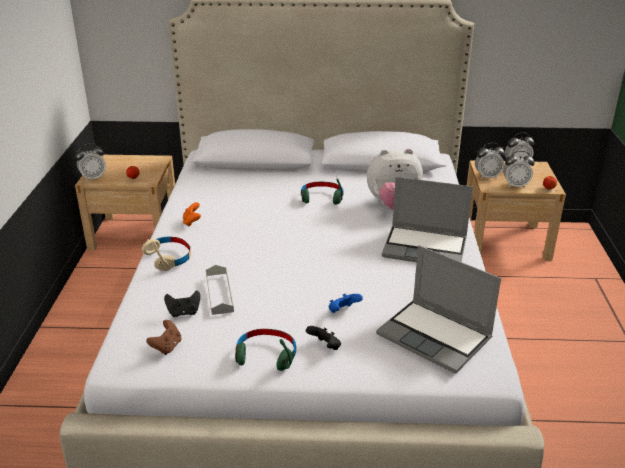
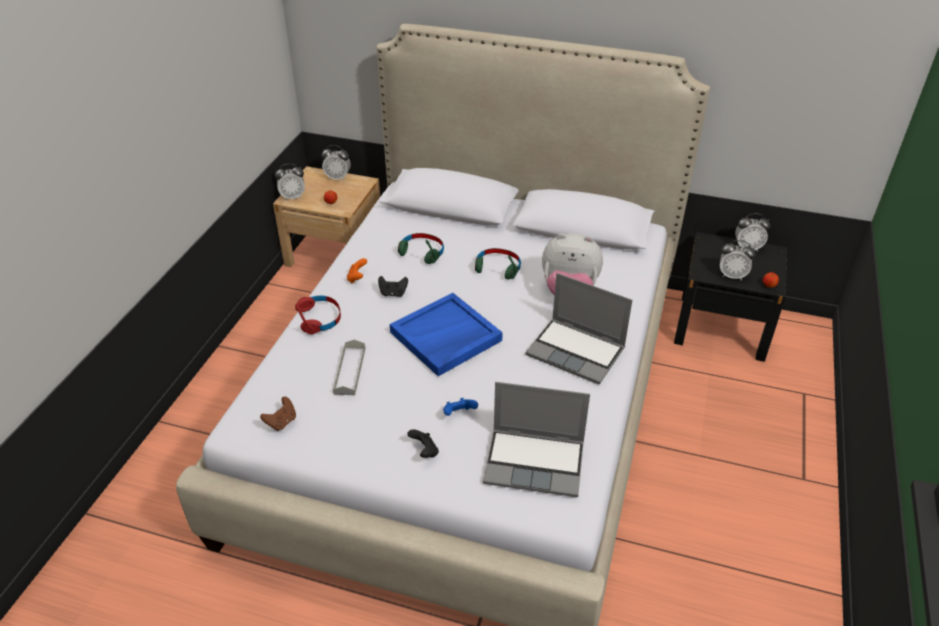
camera: 15 degrees right, 10 degrees up
(168, 258) = (319, 319): beige headphones -> red headphones
(184, 313) = (309, 387): black game controller -> black game controller (393, 293)
(266, 355) = (366, 450): green headphones -> green headphones (422, 252)
(300, 254) = (445, 337): none -> blue tray
(436, 337) = (536, 462): laptop -> laptop turned 45 degrees counterclockwise
(487, 177) = (705, 258): alarm clock -> alarm clock (338, 178)
(505, 240) = (721, 326): beige nightstand -> black nightstand

